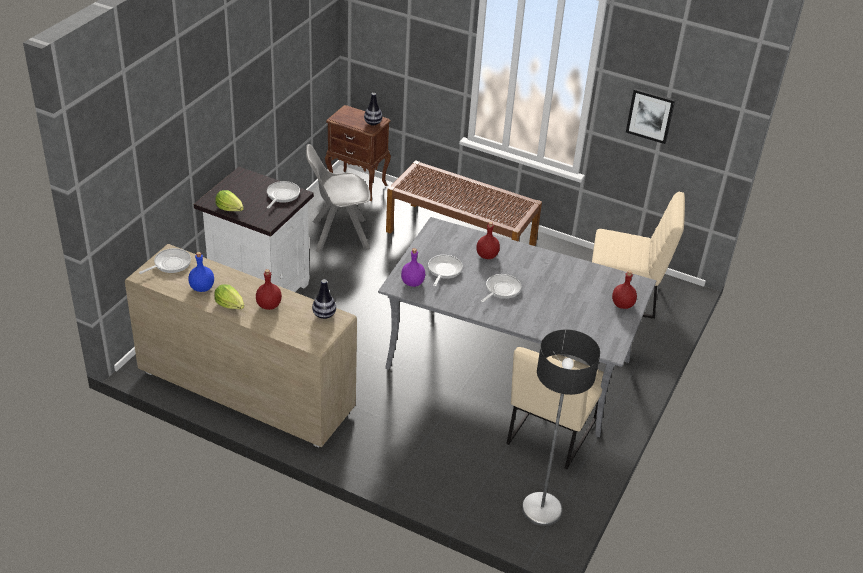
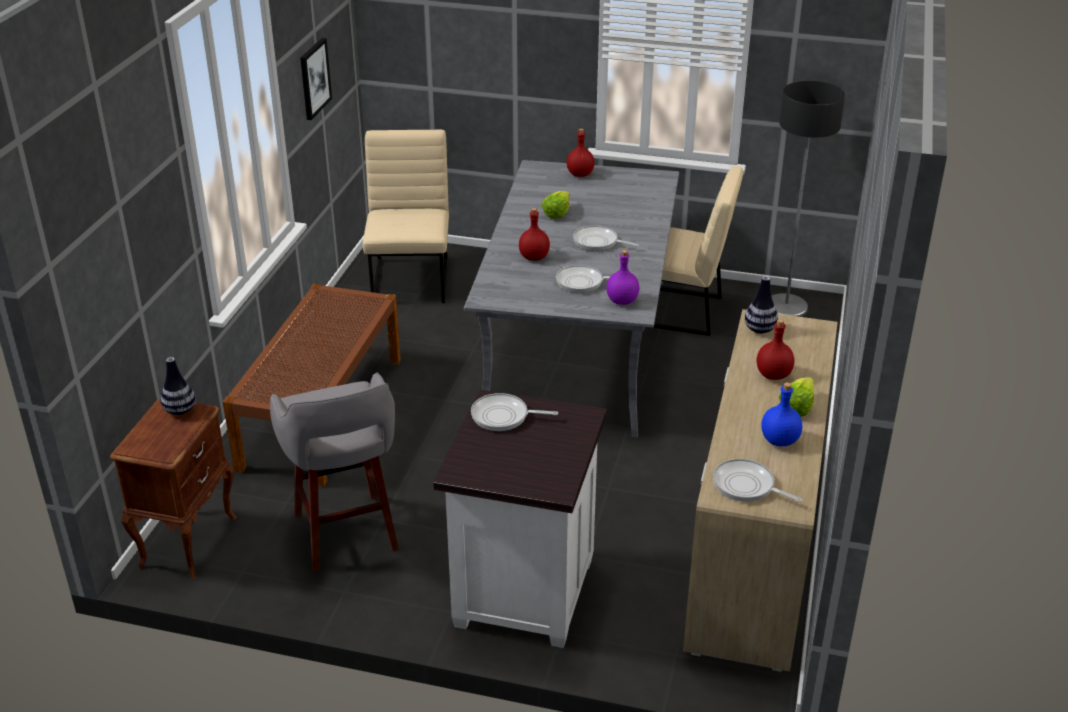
camera: 100 degrees left, 5 degrees down
(230, 209) = (567, 461): lettuce -> lettuce (556, 213)
(338, 235) = (346, 536): grey chair -> grey stool

